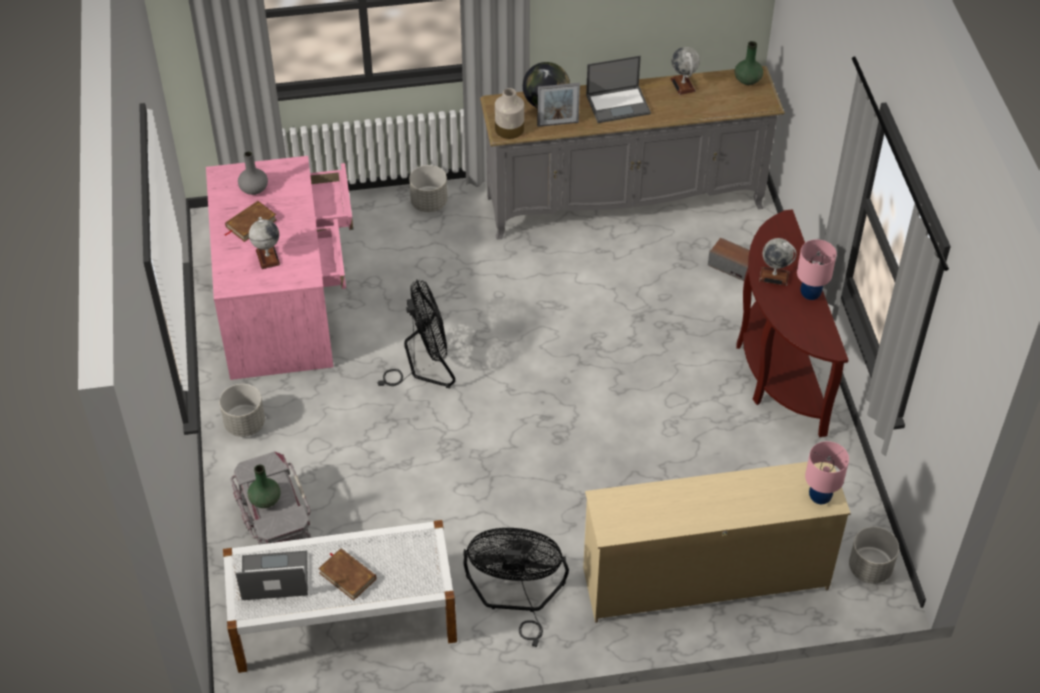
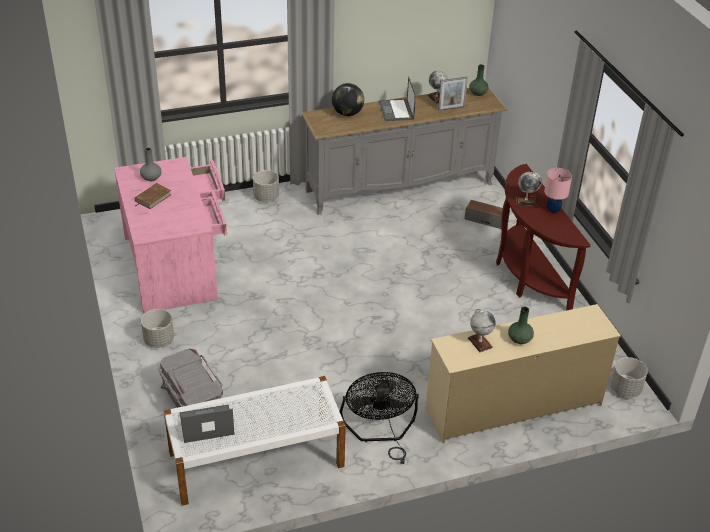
camera: 10 degrees left, 10 degrees down
(265, 499) = (187, 379): green vase -> green vase (519, 339)
(267, 257) = (168, 217): globe -> globe (480, 342)
(347, 575) = (262, 418): brown book -> none
(422, 360) = (281, 290): black fan -> none
(510, 129) = (326, 128): beige vase -> none
(558, 124) = (358, 124): picture frame -> picture frame (451, 108)
(618, 104) = (396, 111): laptop -> laptop turned 105 degrees clockwise
(819, 498) = (596, 328): pink table lamp -> none

